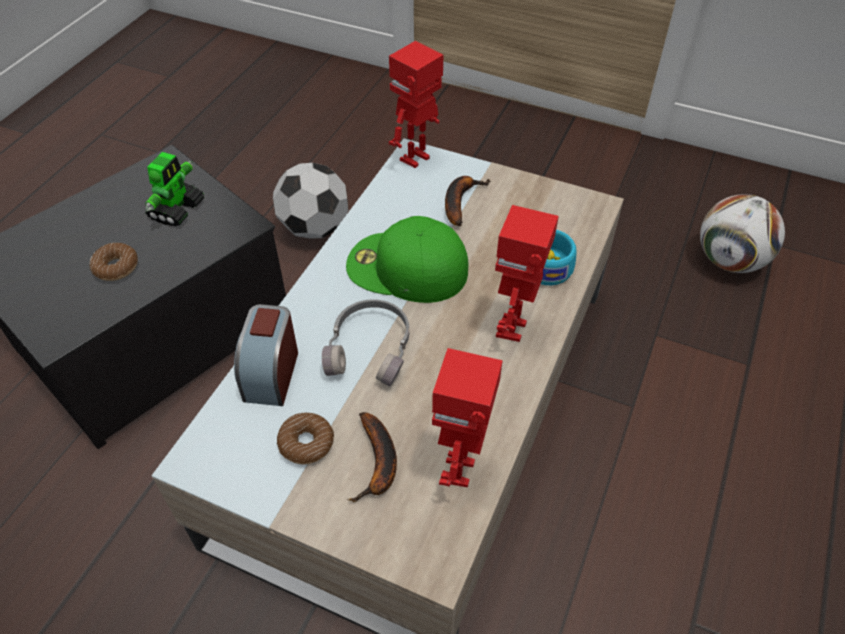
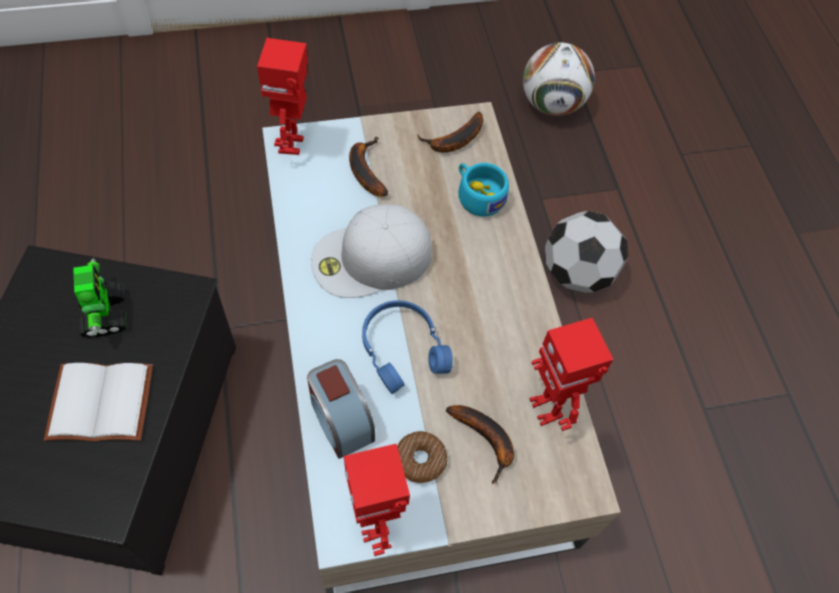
camera: 40 degrees left, 10 degrees up
(116, 267) = (99, 406): donut -> white book
(314, 228) = (186, 247): football -> football (576, 273)
(371, 348) = (403, 348): grey headphones -> blue headphones
(405, 268) = (371, 259): green cap -> white cap
(513, 329) = (497, 268): toy robot -> toy robot (375, 522)
(560, 213) = (454, 141): none -> banana

